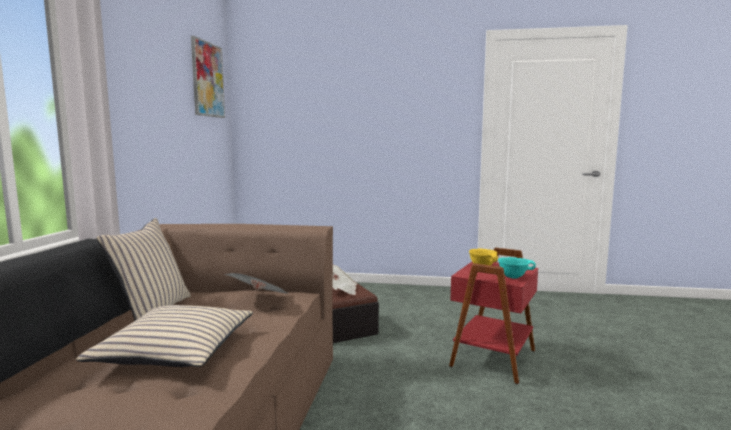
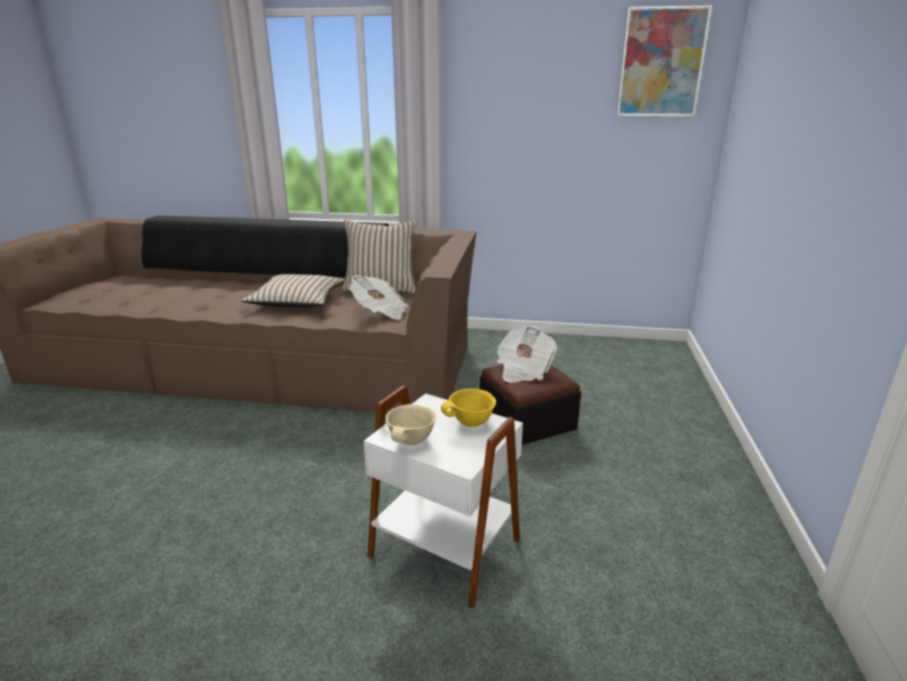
camera: 90 degrees right, 15 degrees up
(491, 357) = (446, 545): red side table -> white side table
(513, 277) = (411, 441): turquoise bowl -> beige bowl

